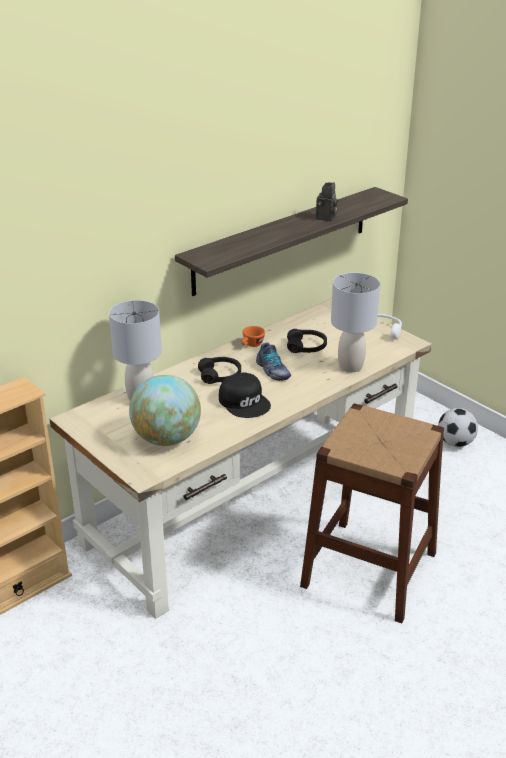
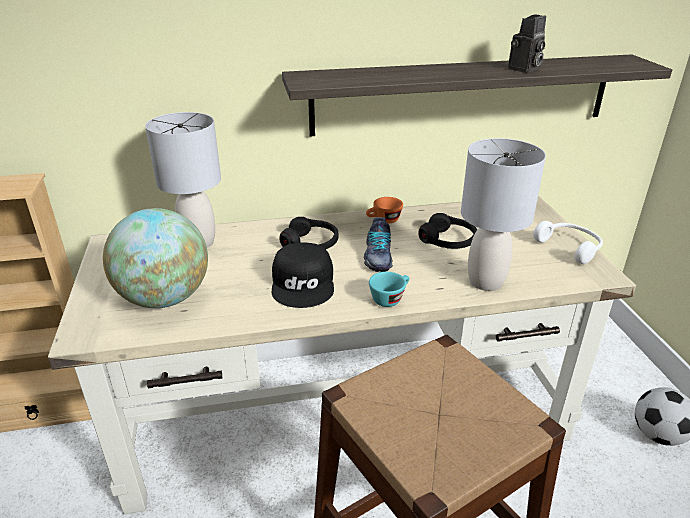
camera: 30 degrees right, 0 degrees up
(305, 394) = (390, 298): none -> turquoise cup

